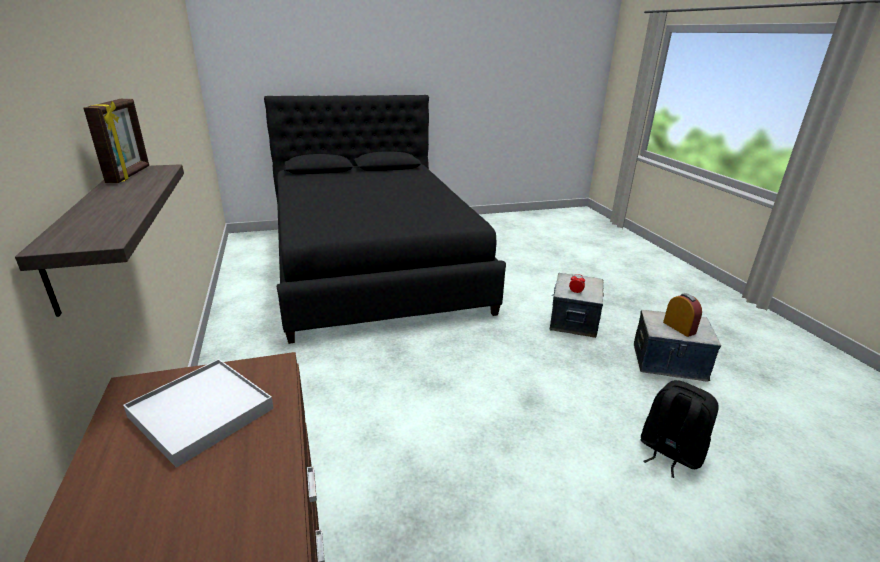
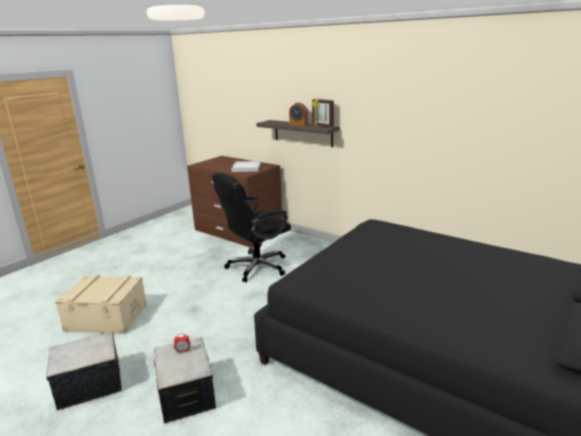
camera: 145 degrees right, 5 degrees down
(373, 438) = (257, 267): none -> black office chair
(669, 452) = (107, 317): black backpack -> beige storage box
(679, 328) = (82, 349): alarm clock -> alarm clock (298, 124)

